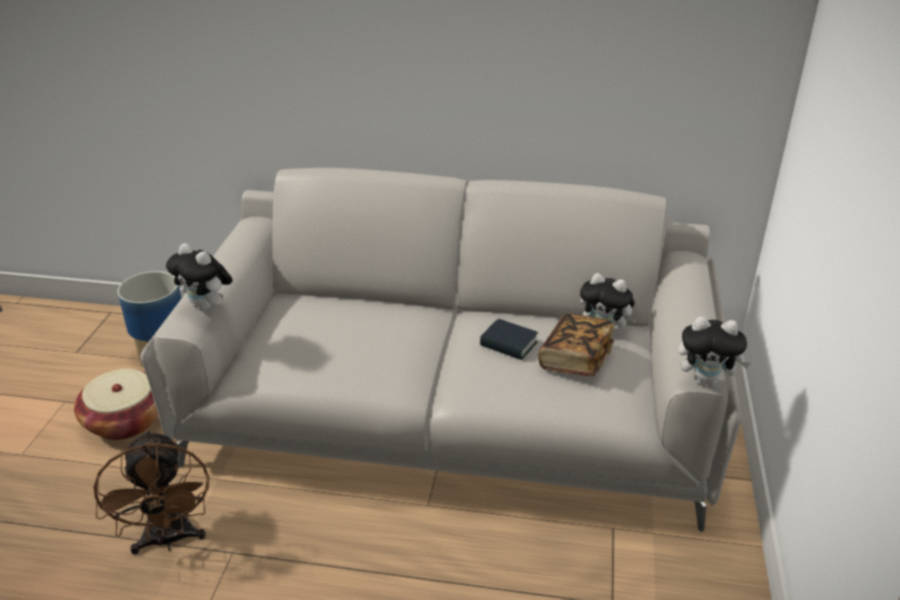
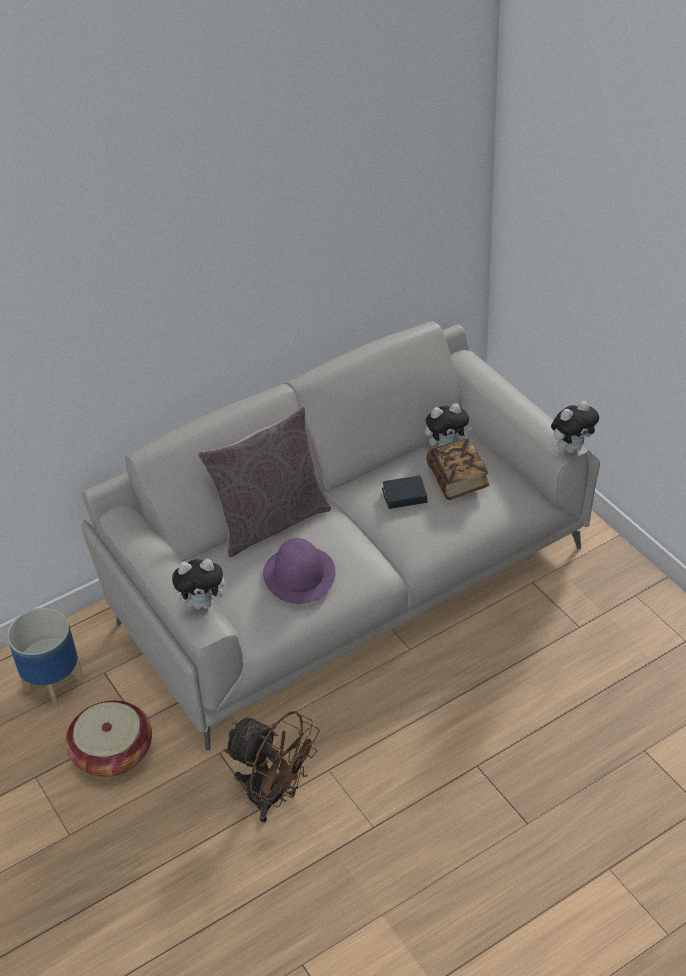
camera: 40 degrees left, 10 degrees up
(337, 348) = (299, 574): none -> purple hat
(377, 301) = (270, 522): none -> grey pillow

